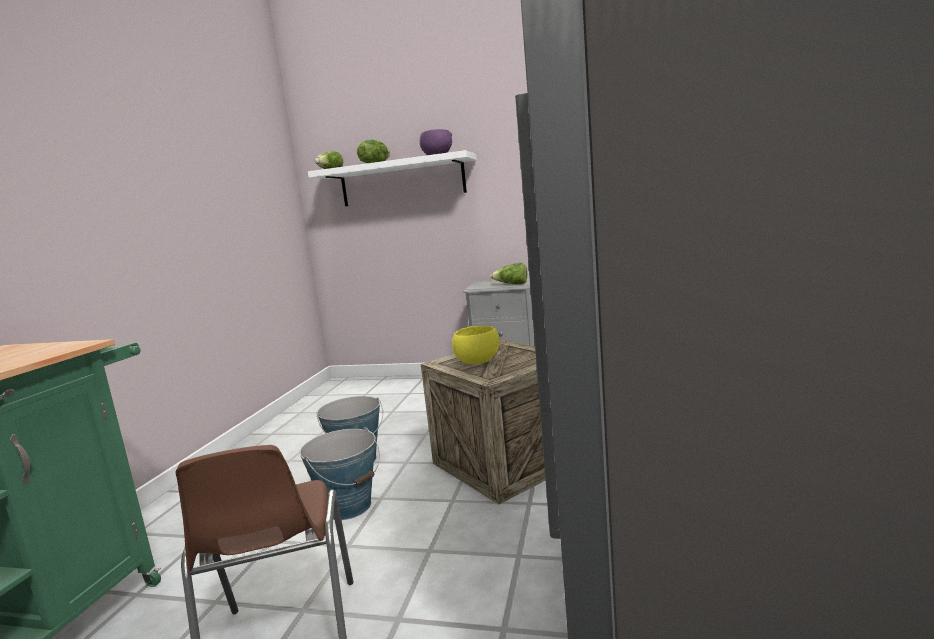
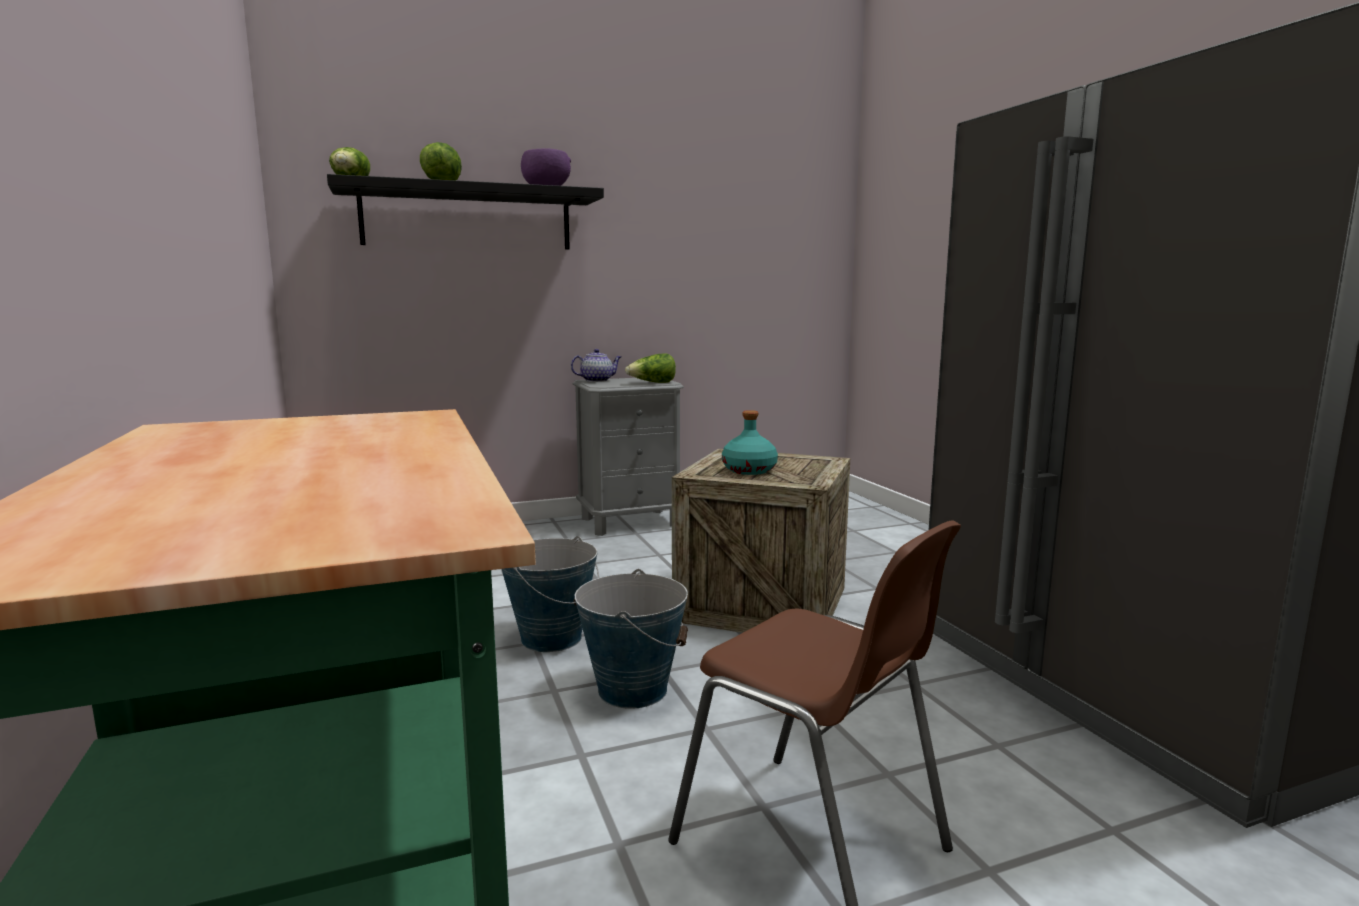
camera: 35 degrees left, 0 degrees up
(402, 181) = (468, 219): white shelf -> black shelf
(477, 362) = (749, 470): yellow bowl -> turquoise bottle
(484, 282) = (597, 380): none -> teapot

